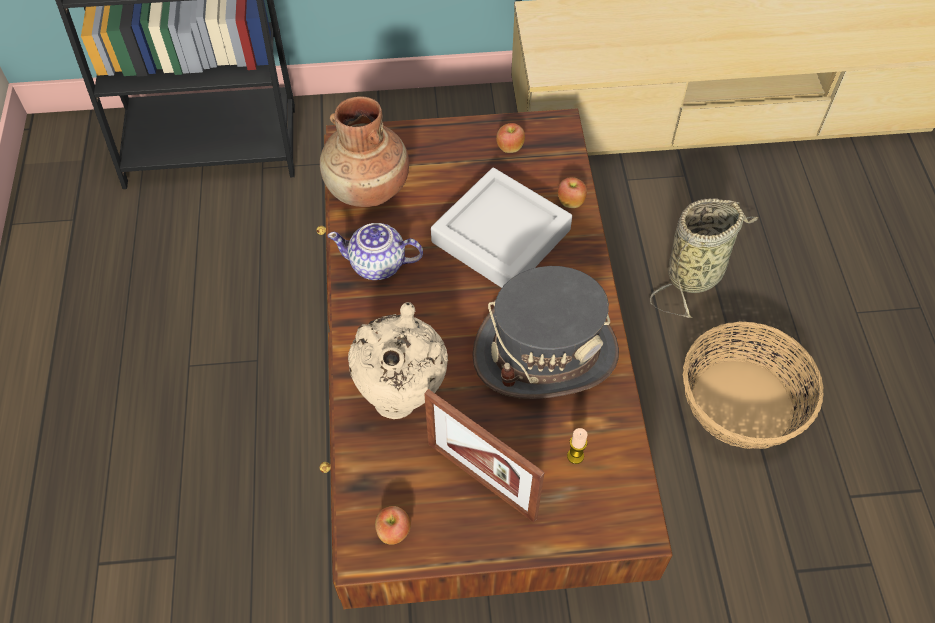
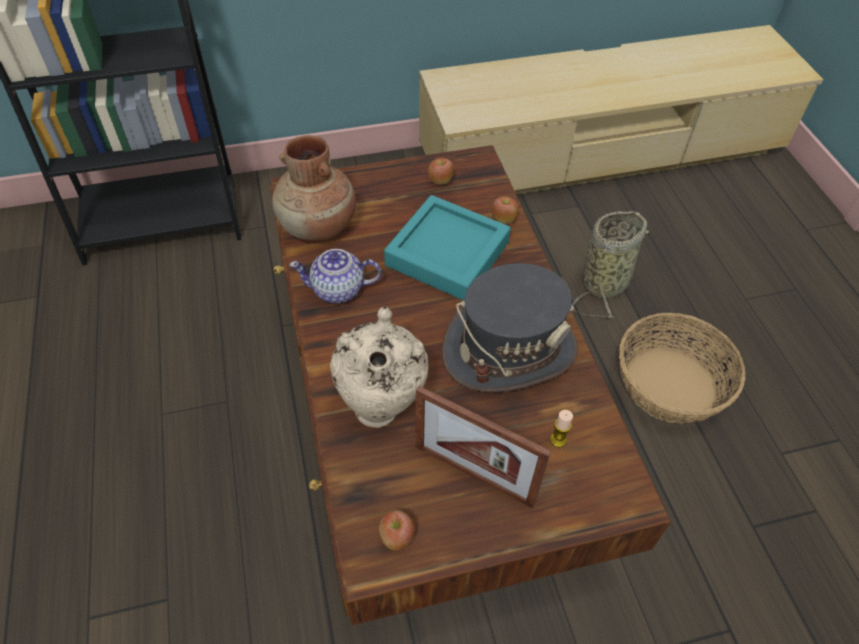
camera: 10 degrees left, 5 degrees down
(501, 236) = (447, 254): grey tray -> turquoise tray

